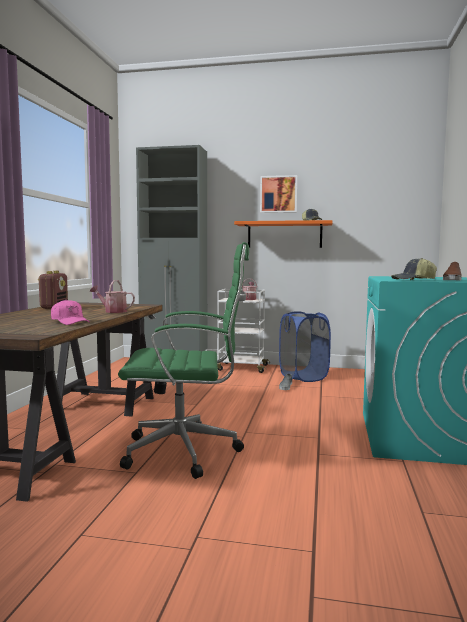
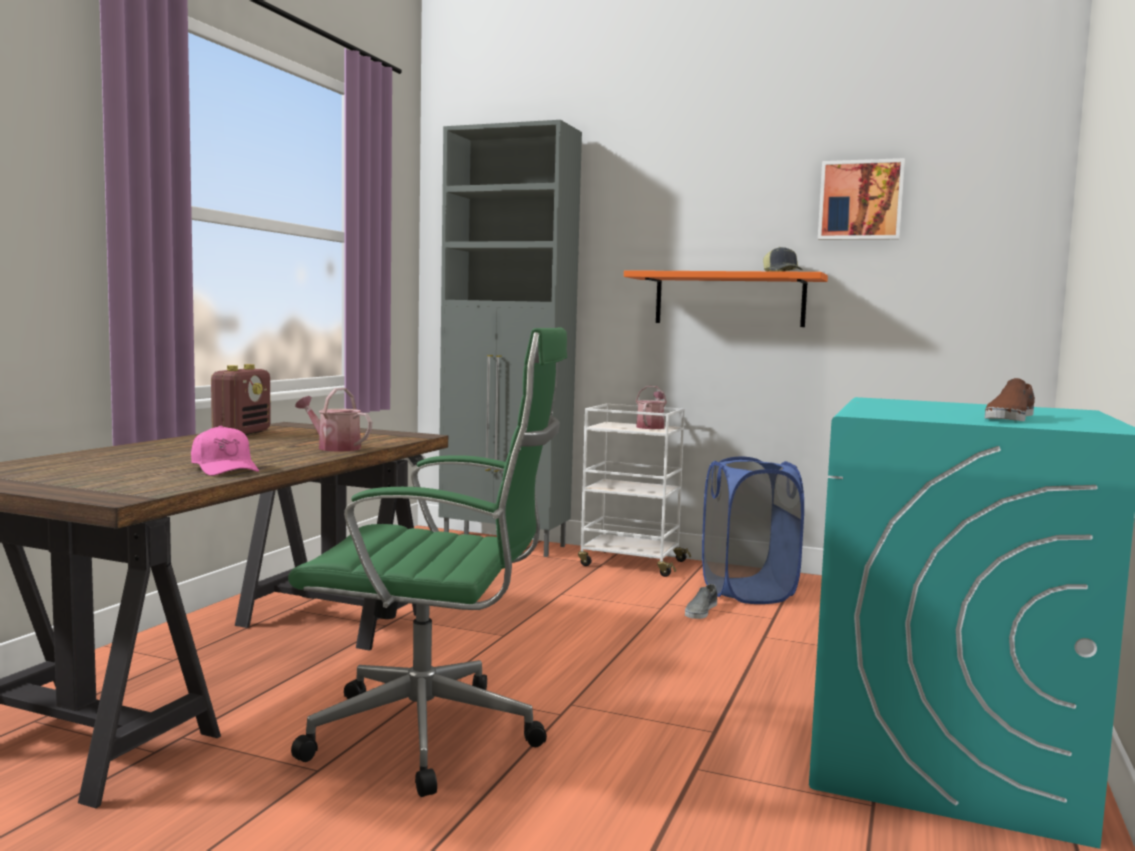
camera: 10 degrees right, 0 degrees up
(278, 194) = (720, 217): picture -> picture (860, 200)
(413, 280) = (912, 416): cap -> none

